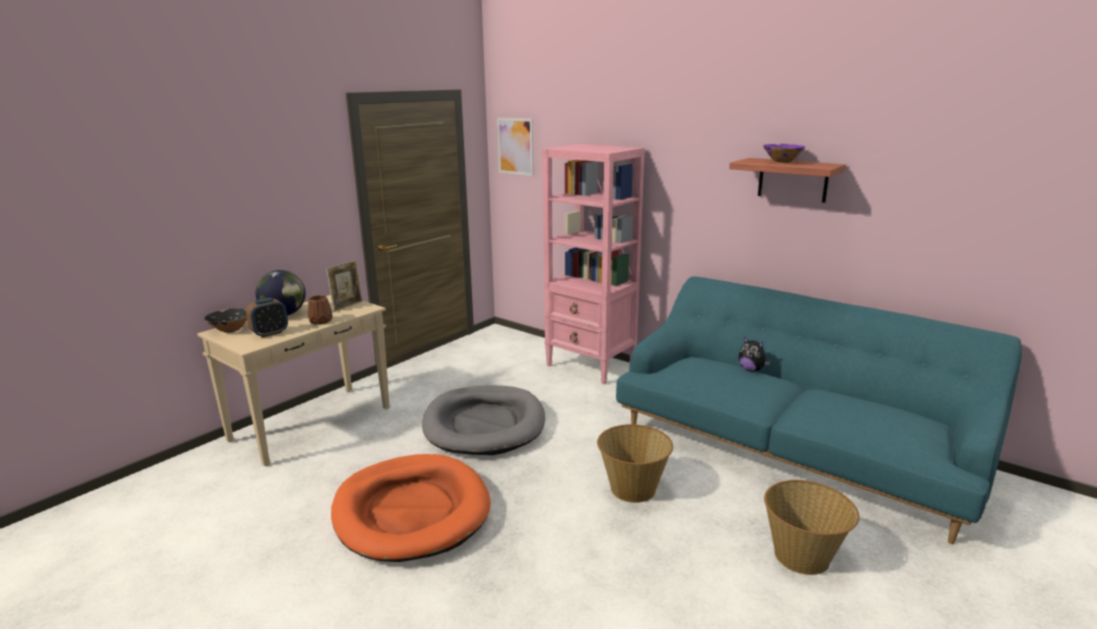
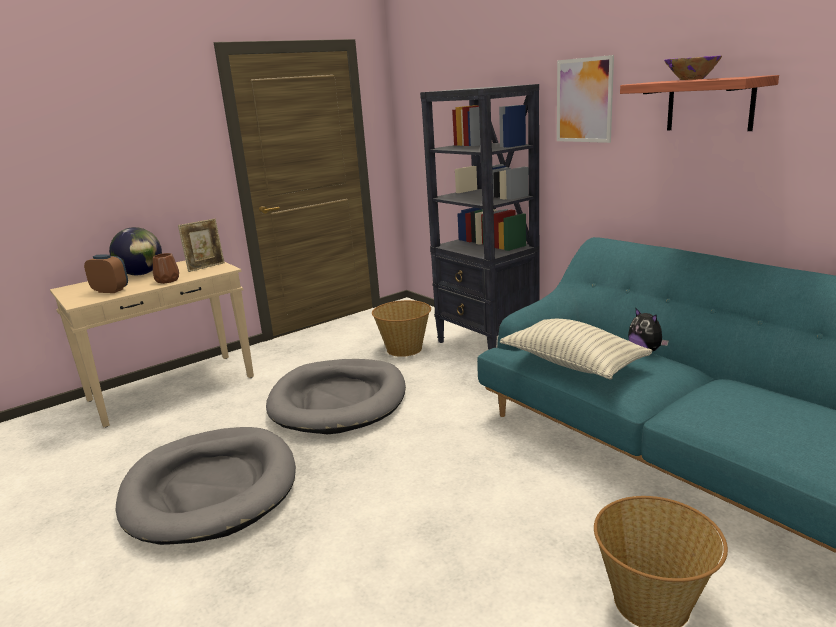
camera: 15 degrees right, 0 degrees up
(230, 330) = (80, 287): black bowl -> none
(270, 333) = (111, 290): alarm clock -> alarm clock turned 135 degrees counterclockwise
(411, 511) = (211, 488): orange dog bed -> grey dog bed
(515, 146) = (415, 99): picture -> picture (584, 100)
(591, 366) = (487, 344): pink bookcase -> black bookcase
(633, 488) = (467, 487): basket -> basket (404, 349)
(703, 383) = (572, 364): none -> pillow

